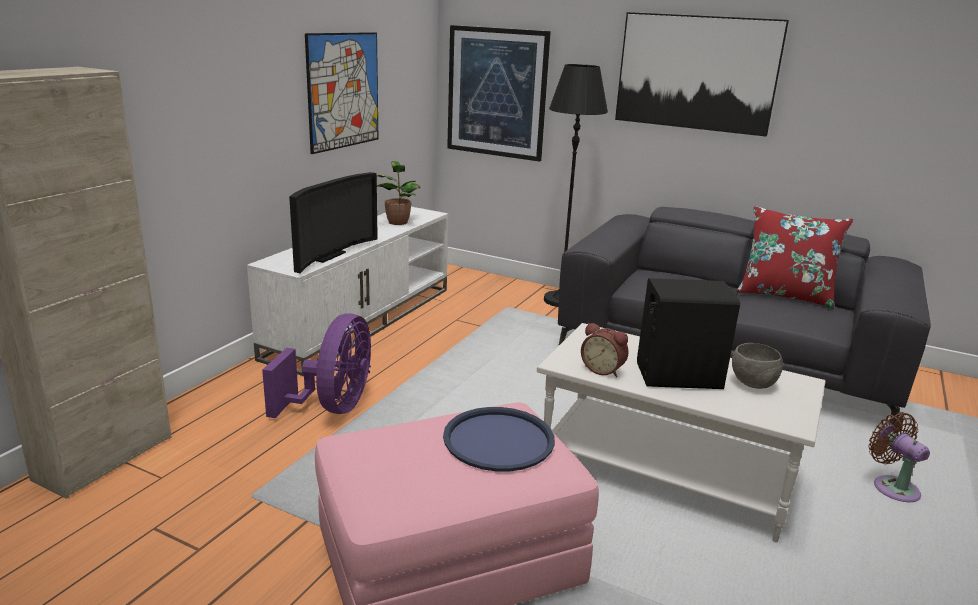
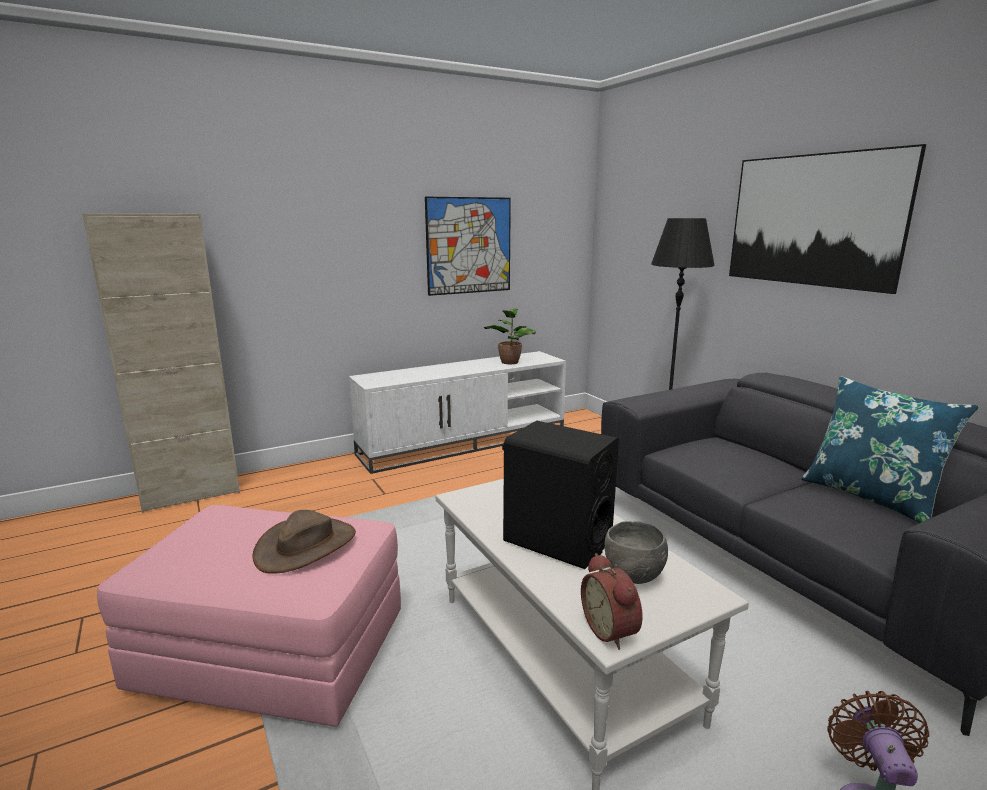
camera: 35 degrees right, 5 degrees down
(325, 256) = (410, 377): television -> none
(333, 407) = (358, 501): purple fan -> none
(496, 93) = (633, 252): picture -> none
(498, 440) = (306, 546): blue tray -> brown hat
(603, 369) = (490, 513): alarm clock -> alarm clock (612, 630)
(785, 295) = (870, 497): red pillow -> blue pillow

